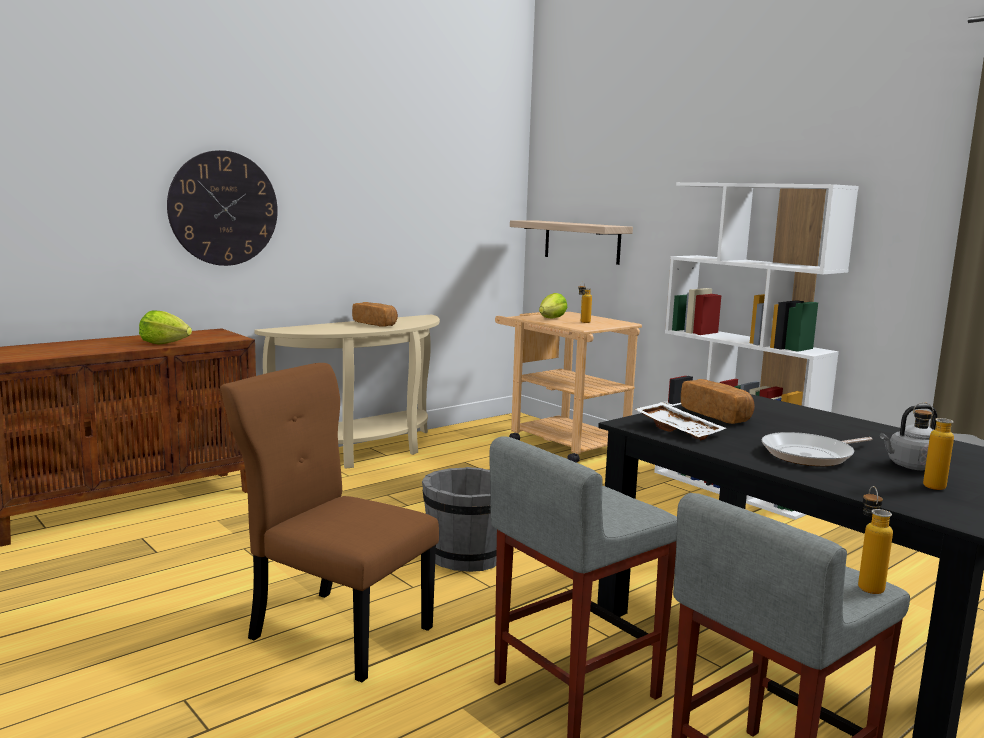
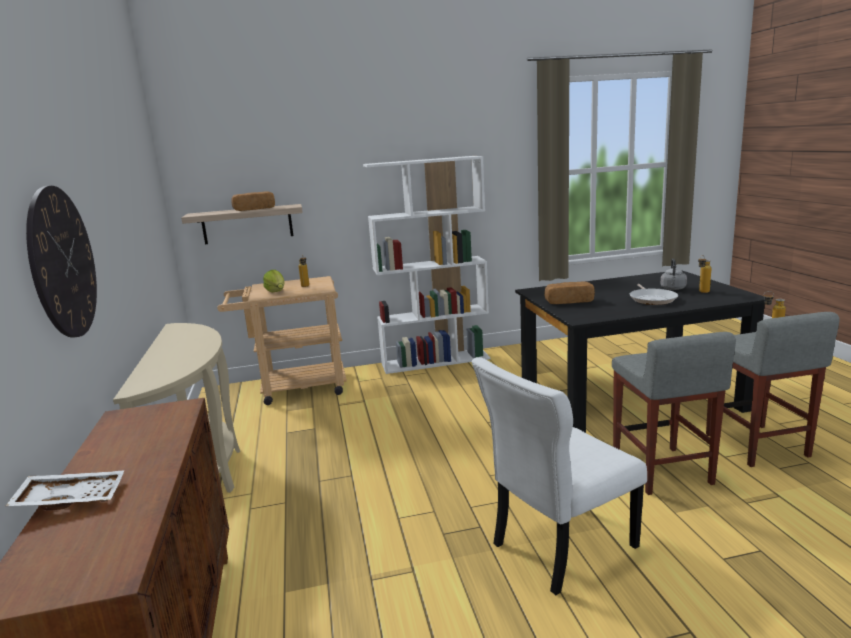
camera: 60 degrees left, 5 degrees up
(164, 343) = (160, 445): lettuce -> none
(336, 631) = (559, 547): brown chair -> white chair
(375, 324) = (179, 346): bread -> bread (254, 209)
(466, 557) = (469, 469): grey bucket -> none
(679, 430) = (597, 312): white tray -> white tray (72, 498)

